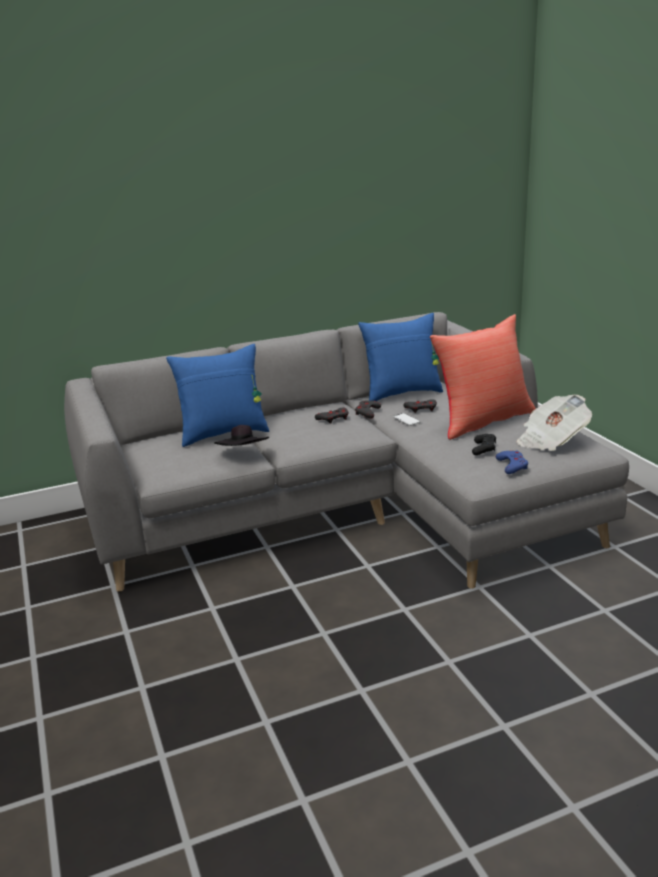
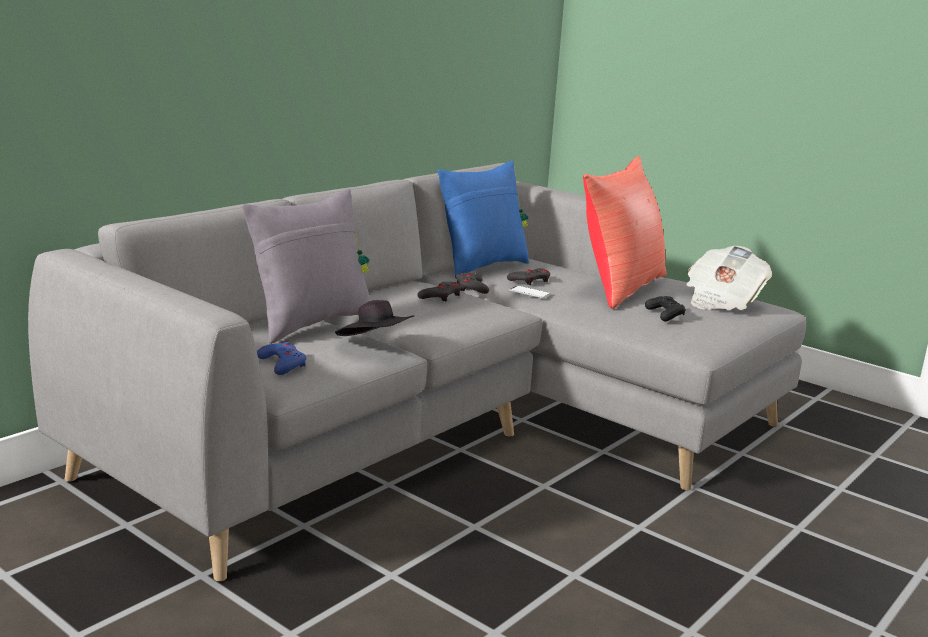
camera: 30 degrees left, 5 degrees down
(223, 435) = (311, 325): blue pillow -> grey pillow
(512, 465) = (717, 328): blue game controller -> blue game controller (282, 364)

